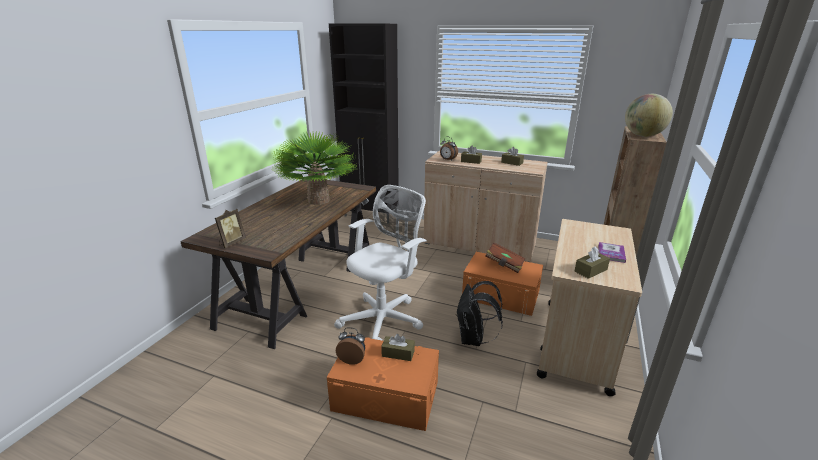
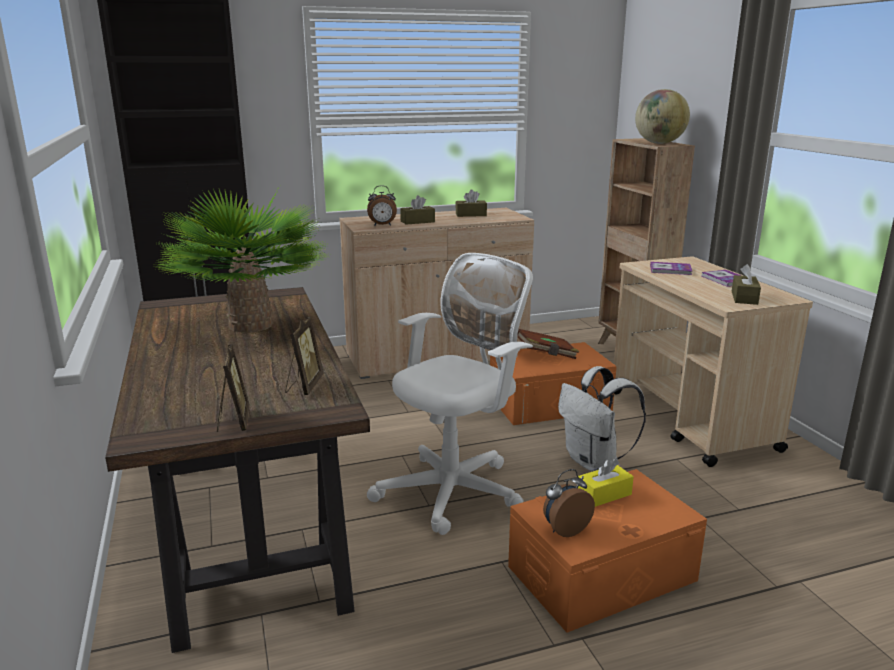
camera: 40 degrees left, 5 degrees down
(279, 237) = (304, 386): none -> picture frame
(384, 318) = (455, 490): white office chair -> white office chair turned 45 degrees clockwise
(398, 353) = (604, 494): brown tissue box -> yellow tissue box
(473, 339) = (594, 462): black backpack -> white backpack
(586, 233) = (670, 270): none -> book

